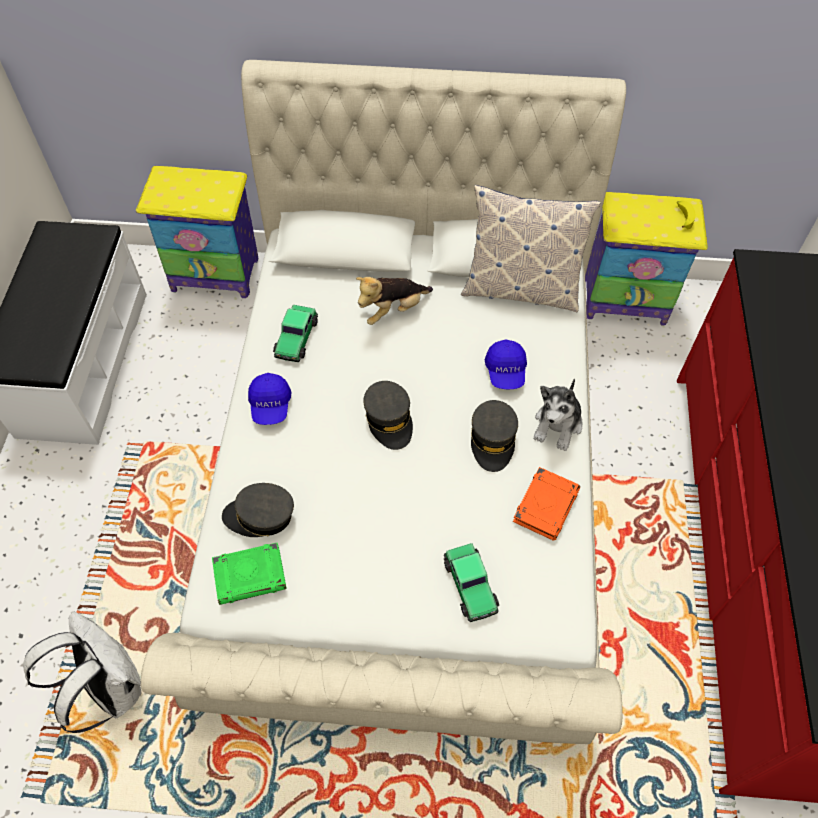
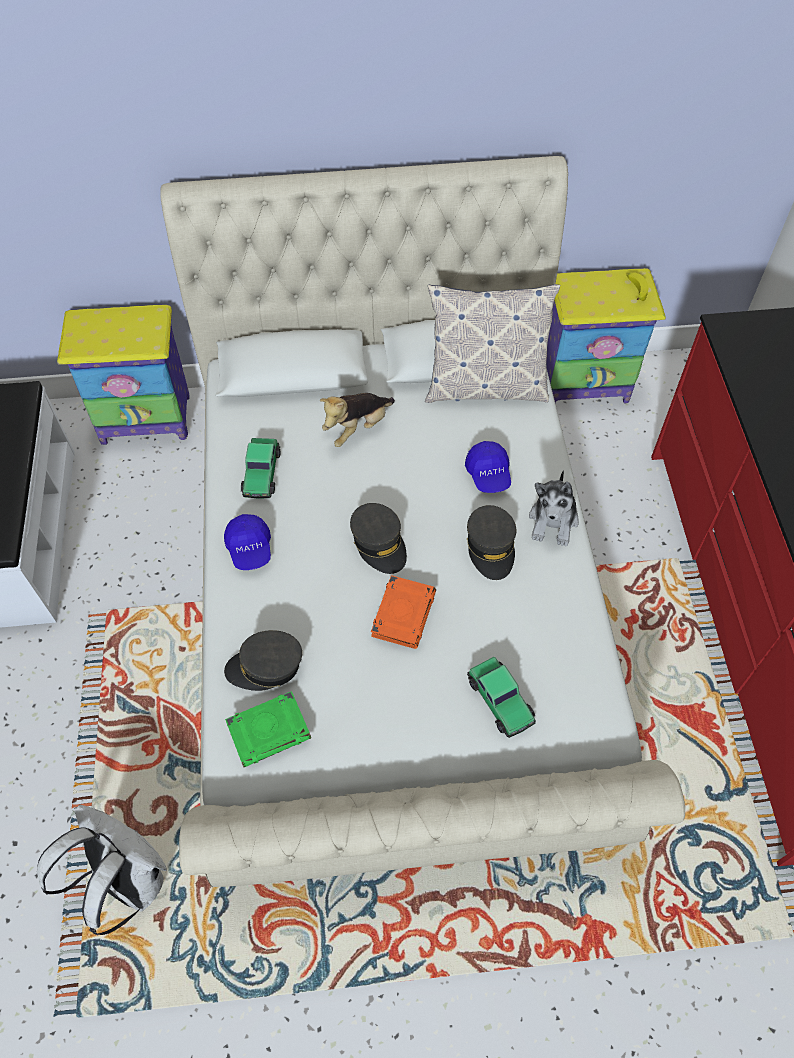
camera: 10 degrees left, 0 degrees up
(545, 505) = (559, 605): orange book -> orange book (403, 613)

